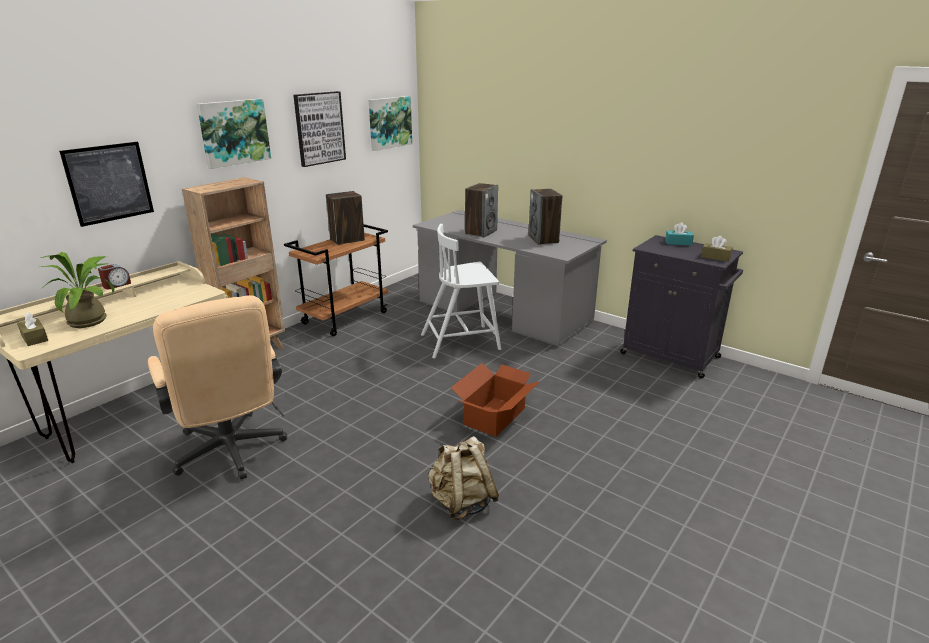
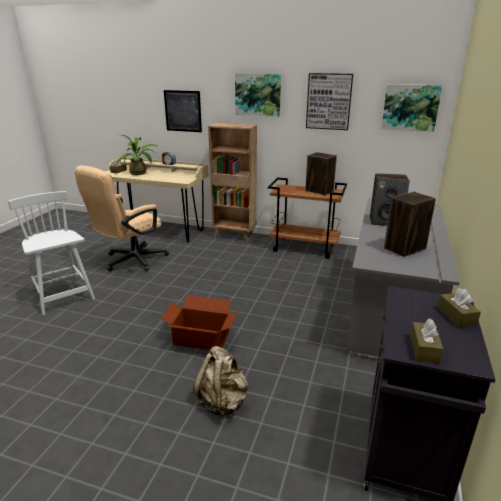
camera: 70 degrees right, 0 degrees up
(461, 341) = (310, 300): white chair -> white chair (62, 295)
(462, 503) = (92, 345): beige backpack -> beige backpack (223, 402)
(678, 243) = (456, 316): turquoise tissue box -> brown tissue box

